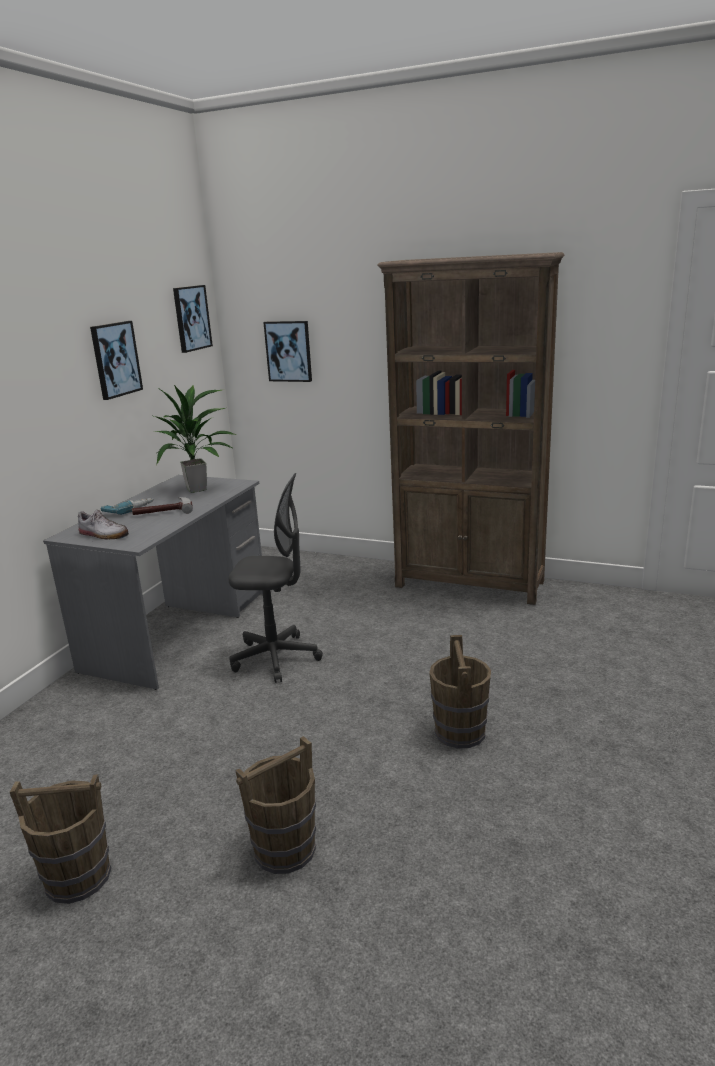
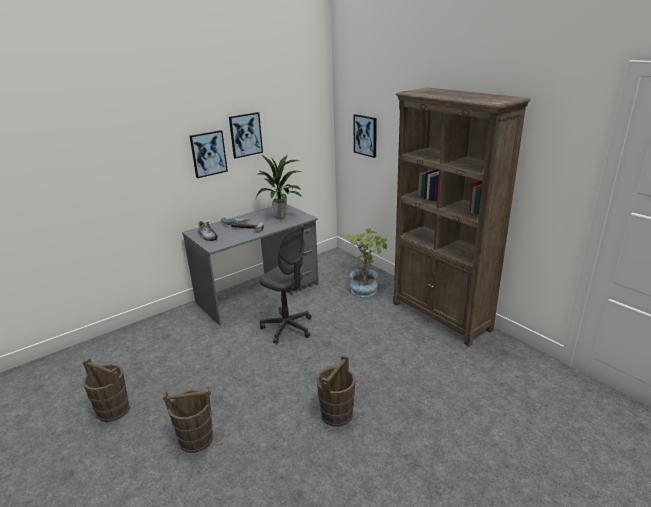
camera: 30 degrees right, 5 degrees up
(191, 318) = (310, 108): picture -> picture (208, 153)
(340, 580) = (366, 288): none -> potted plant

